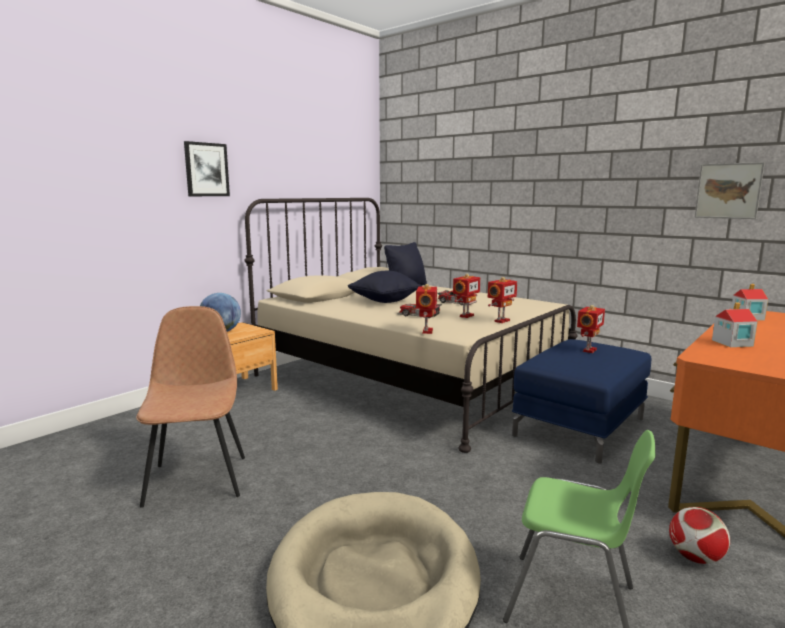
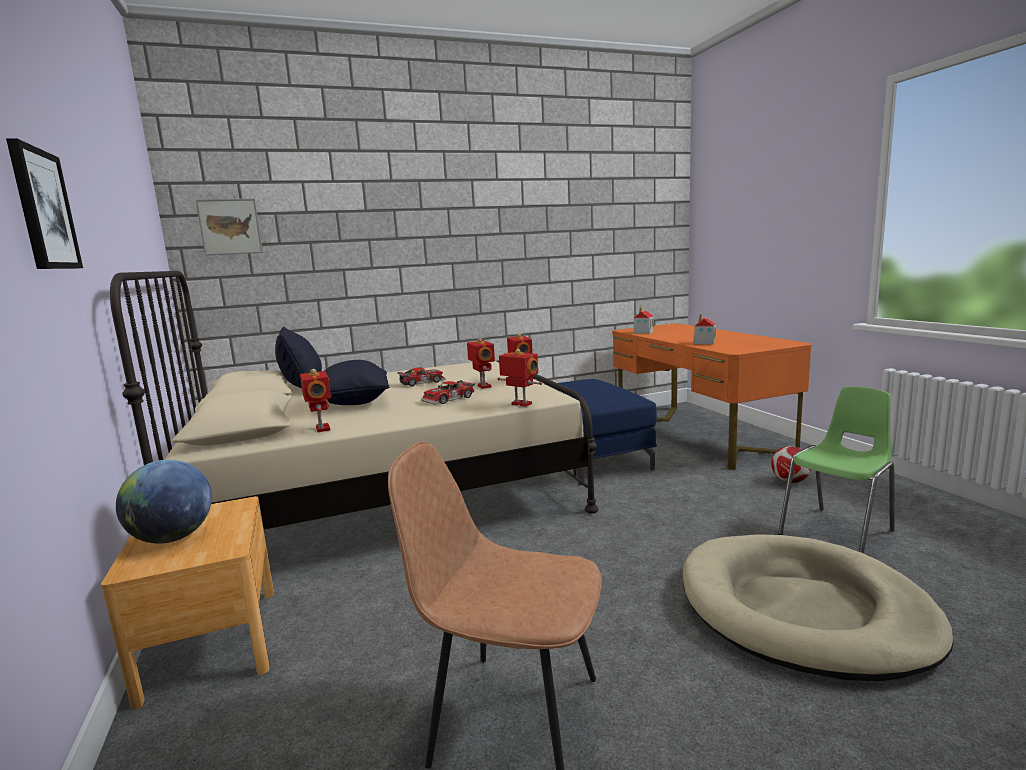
camera: 60 degrees left, 0 degrees up
(588, 350) = (580, 387): toy robot -> toy robot (321, 429)
(728, 191) = (590, 240): picture -> picture (230, 227)

